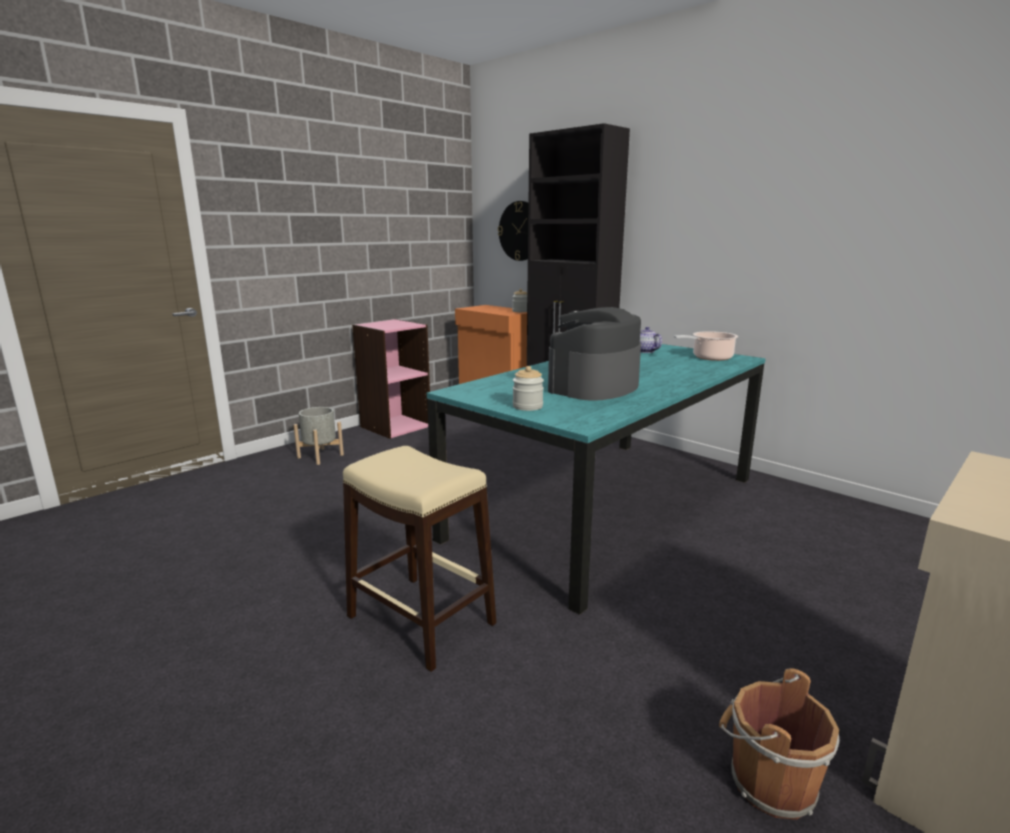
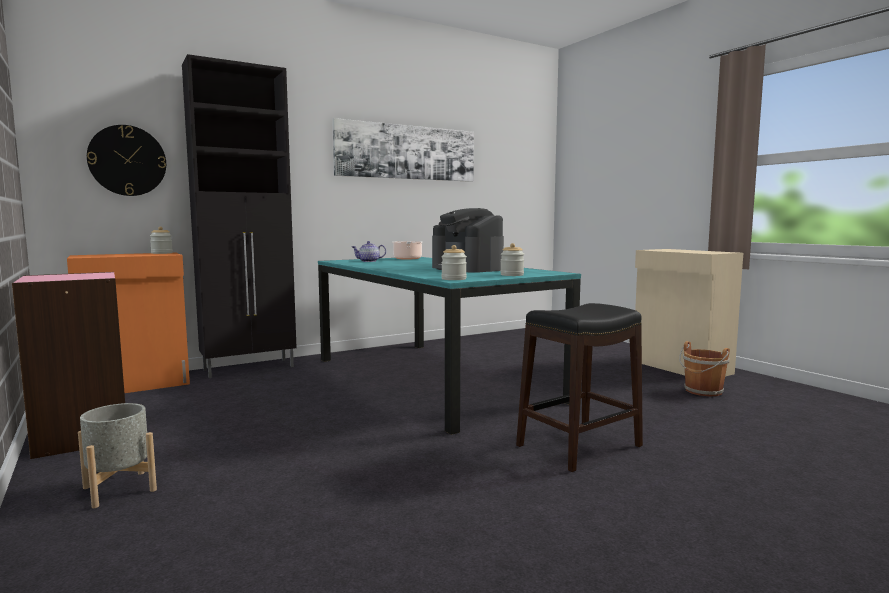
camera: 75 degrees left, 10 degrees down
(420, 620) = (580, 446): beige stool -> black stool
(463, 390) = (453, 279): none -> jar
(794, 200) = (407, 152): none -> picture

